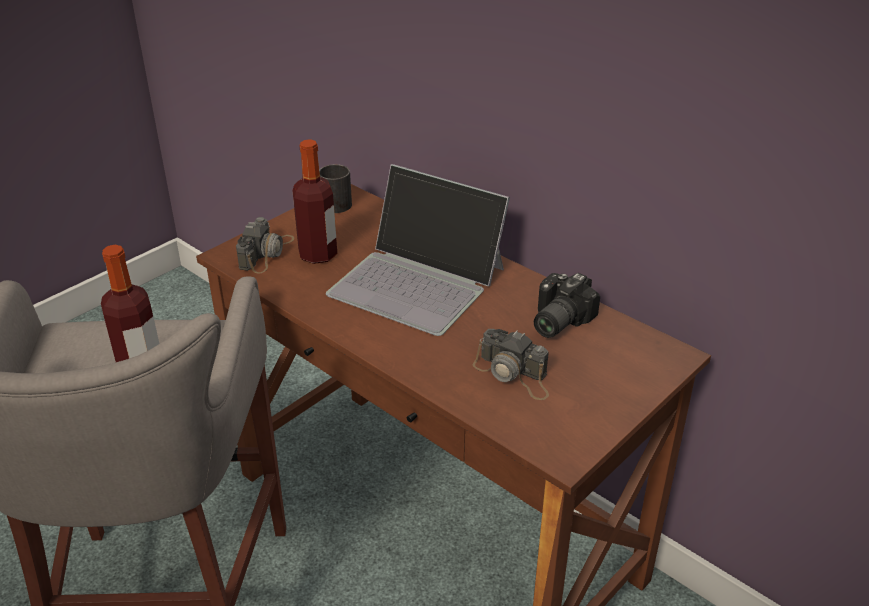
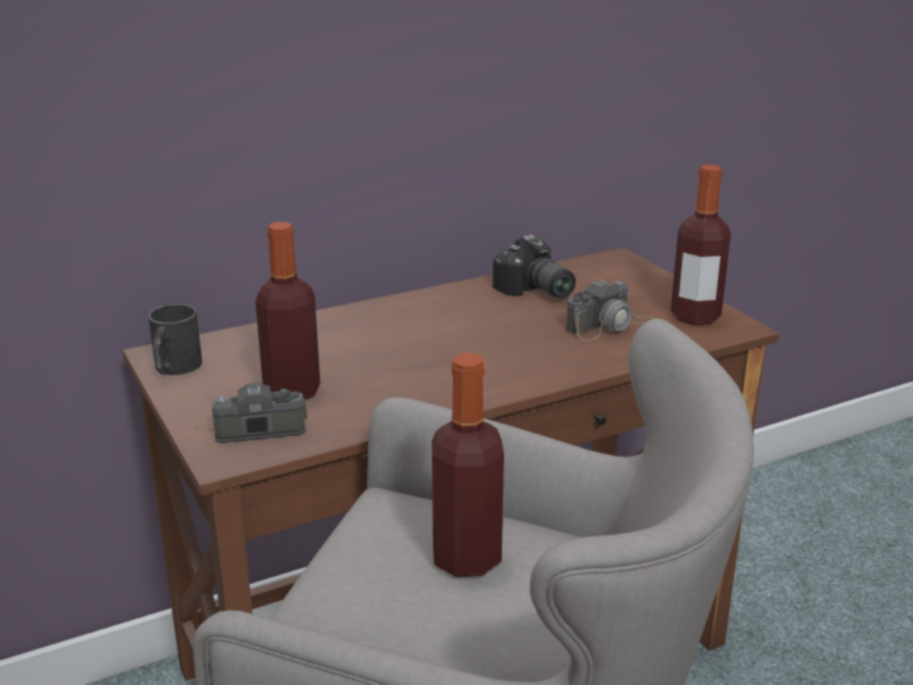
camera: 70 degrees left, 10 degrees down
(266, 253) = (251, 427): camera -> camera turned 45 degrees counterclockwise
(418, 281) = (408, 342): laptop -> none
(568, 424) = (695, 316): none -> bottle

